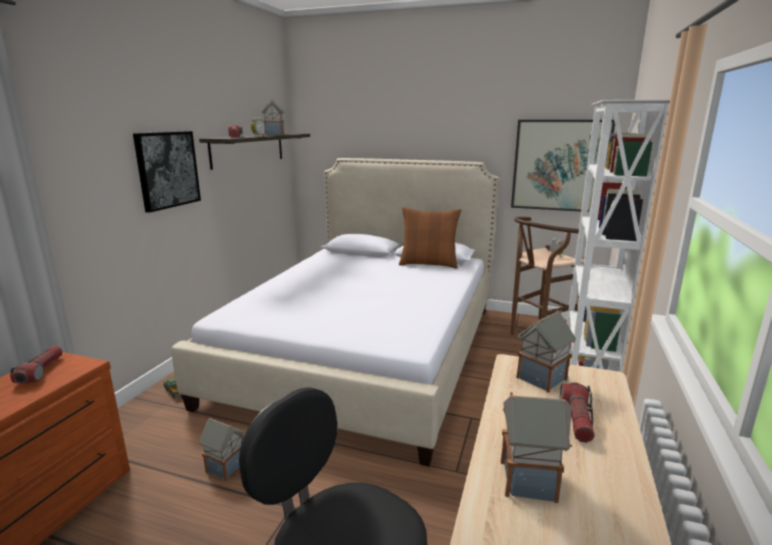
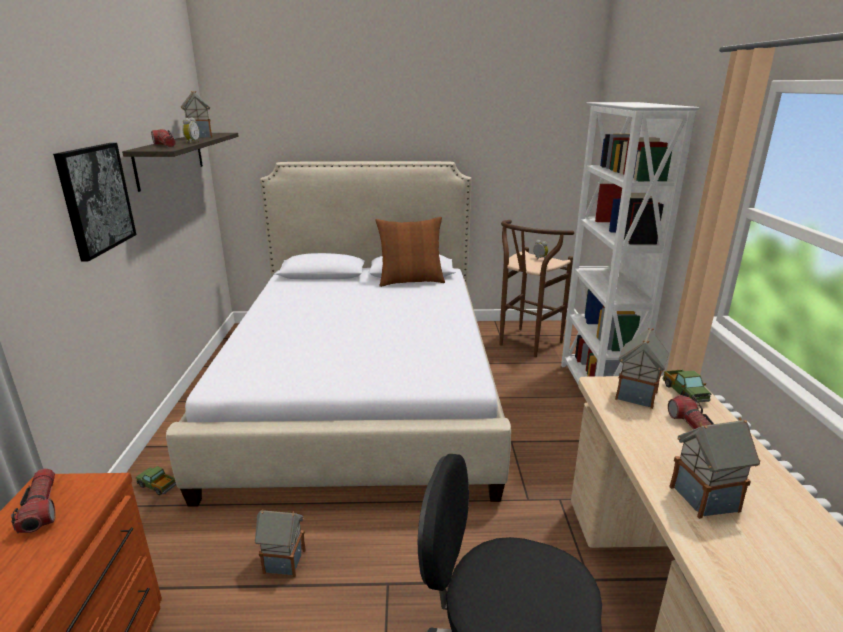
camera: 20 degrees left, 5 degrees up
(560, 165) = (531, 162): picture -> none
(597, 385) = (684, 393): none -> toy truck

